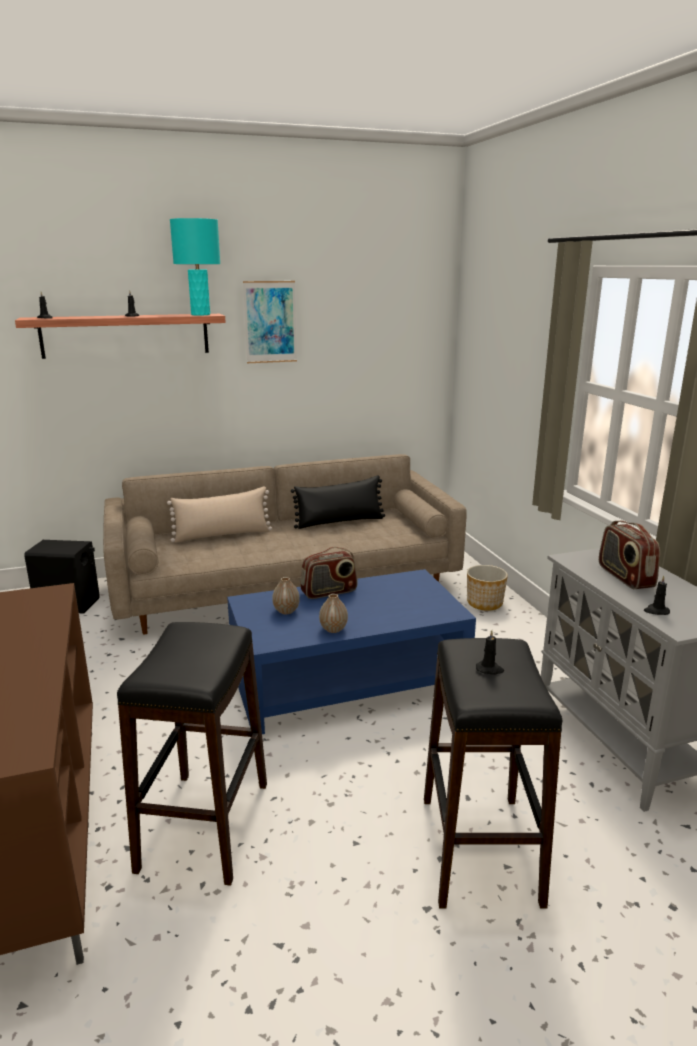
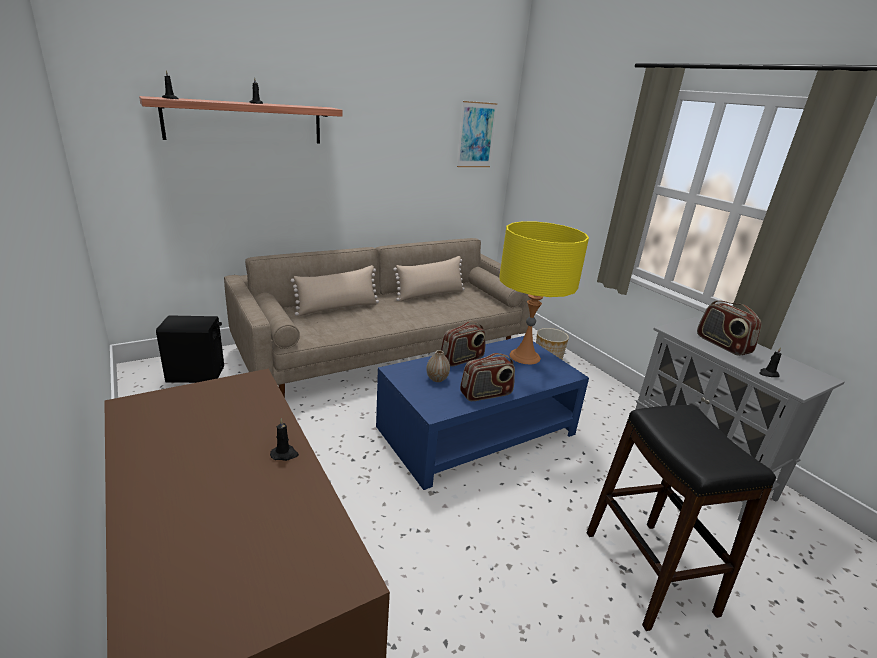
camera: 15 degrees left, 5 degrees up
(201, 314) = (318, 107): turquoise table lamp -> none
(204, 825) = (420, 582): black stool -> none
(270, 322) = (373, 118): picture -> picture (476, 135)
(333, 629) = (486, 394): vase -> radio
(339, 522) = (430, 294): black pillow -> beige pillow
(408, 592) = (524, 356): none -> yellow table lamp
(489, 669) = (693, 436): black candle -> black candle (284, 454)

